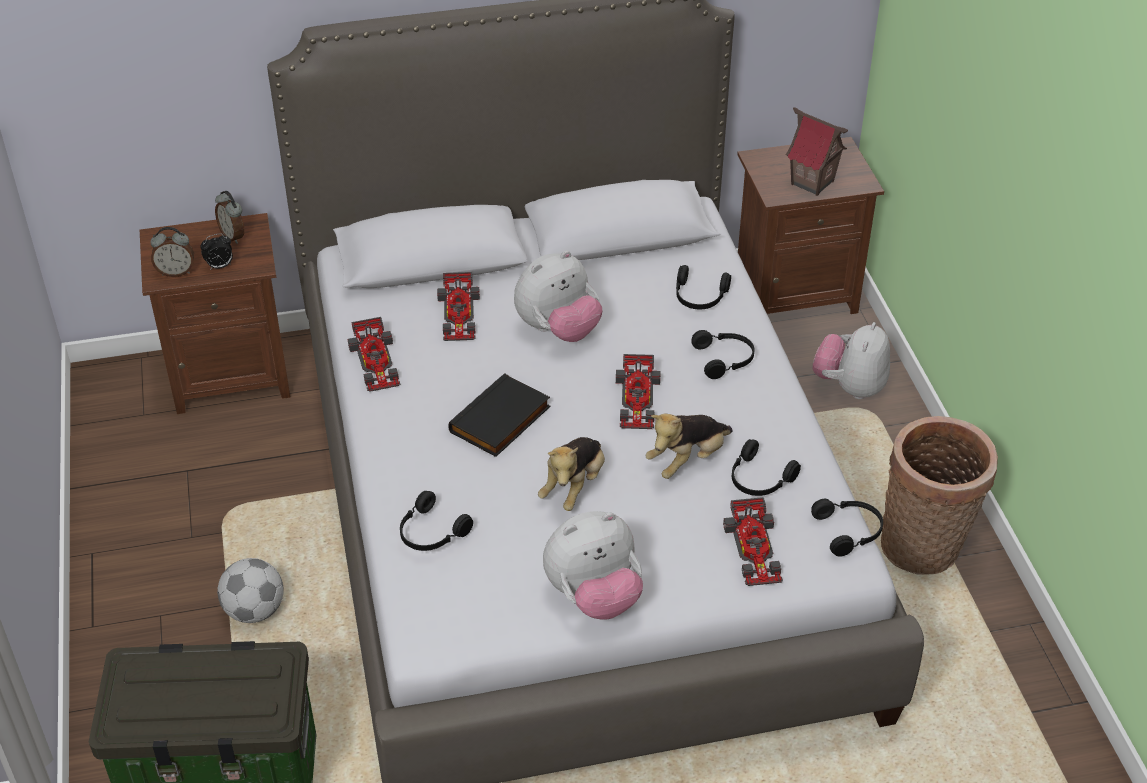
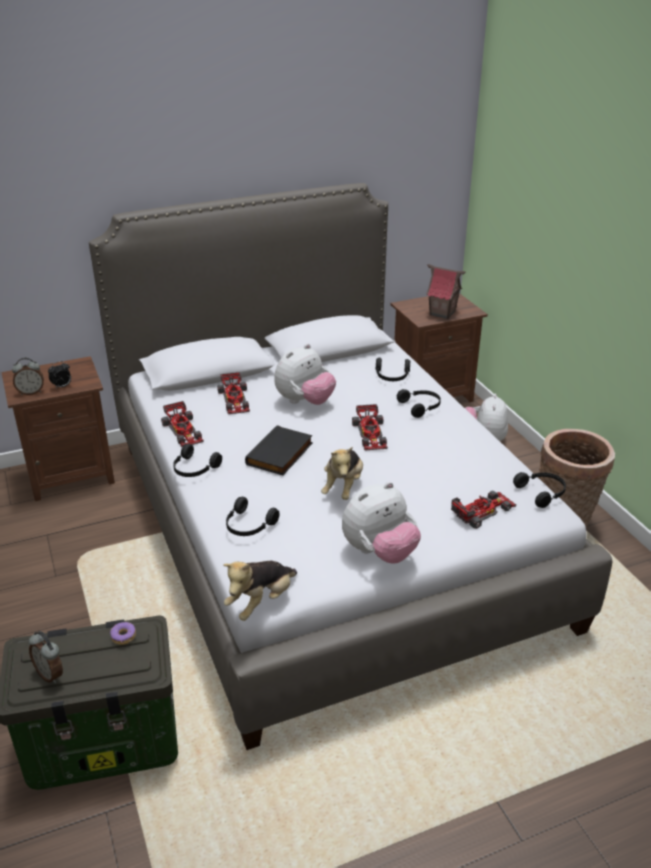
camera: 10 degrees left, 10 degrees down
(233, 236) = (69, 370): alarm clock -> alarm clock (50, 674)
(250, 666) = (123, 637): none -> donut
(255, 610) = (110, 618): football -> none
(687, 460) = (416, 464): plush toy -> plush toy (261, 602)
(754, 550) = (482, 510): toy car -> toy car turned 105 degrees counterclockwise
(759, 479) = (469, 470): black headphones -> black headphones (194, 469)

